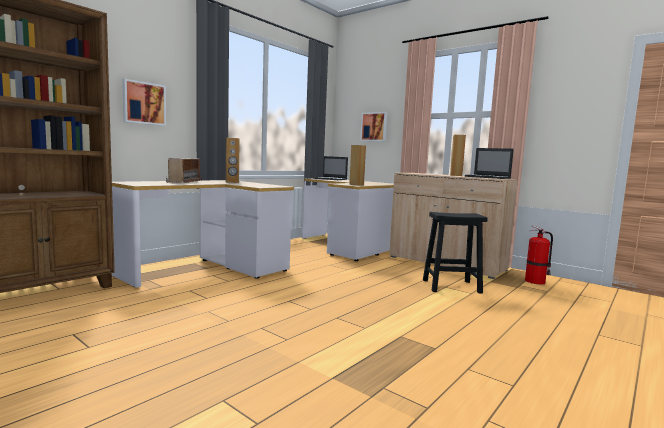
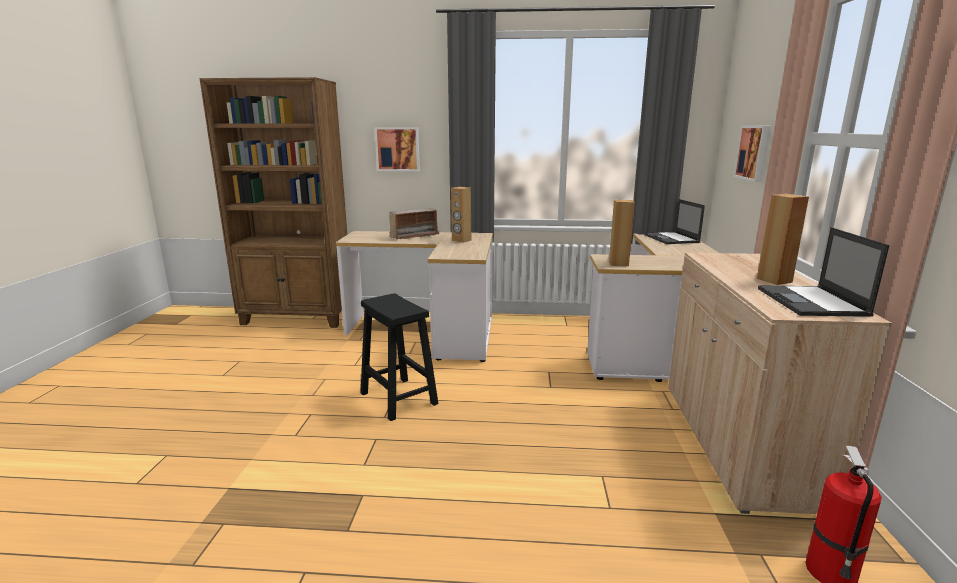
camera: 55 degrees right, 10 degrees up
(450, 286) = (612, 479): black stool -> black stool (397, 398)

